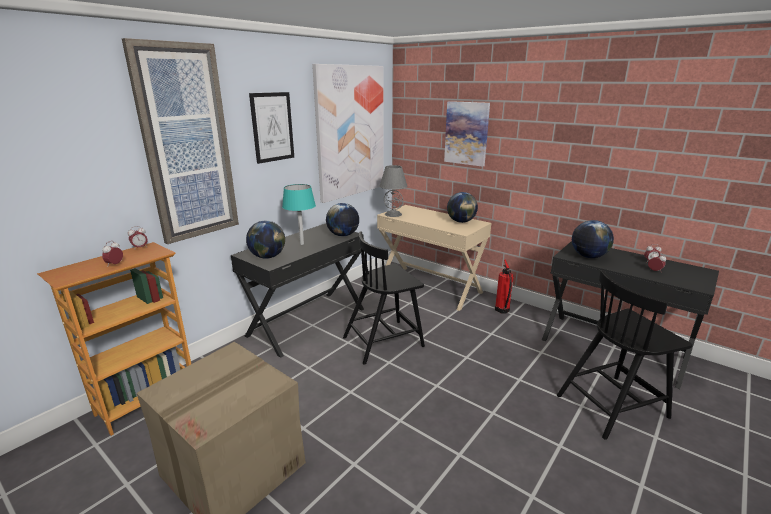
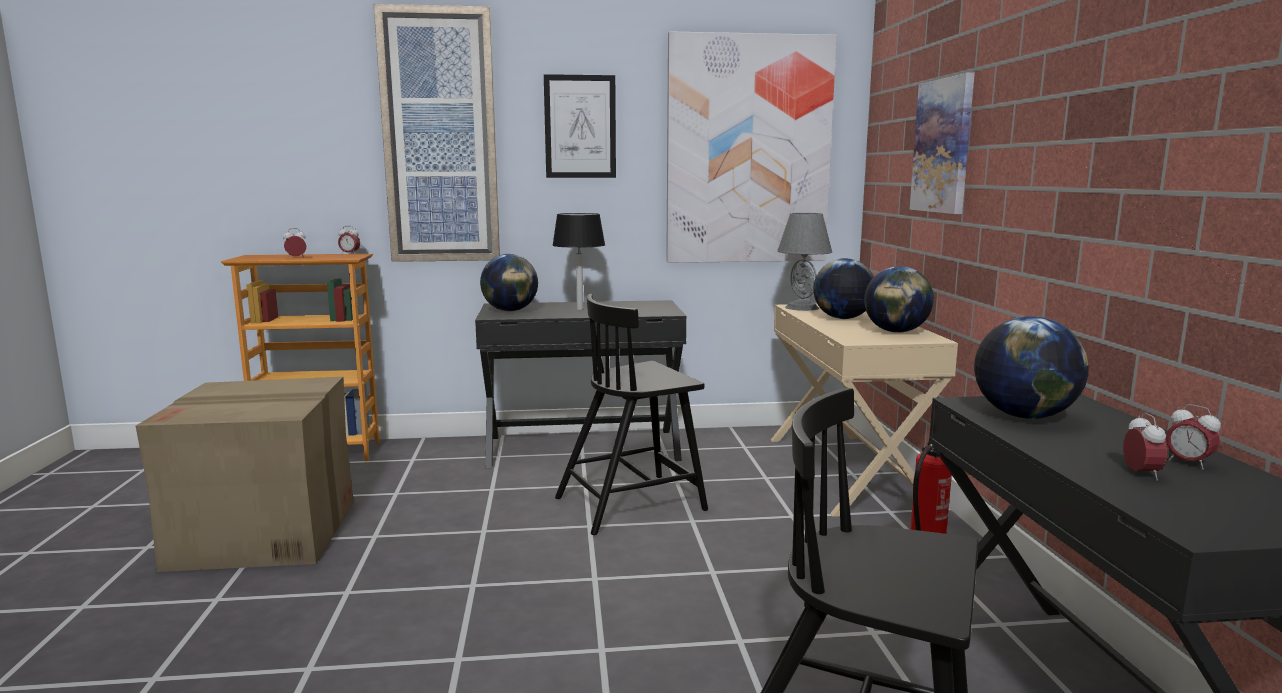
camera: 45 degrees right, 10 degrees down
(302, 244) = (580, 309): turquoise table lamp -> black table lamp
(343, 235) = (654, 312): globe -> globe (842, 318)
(384, 341) = (632, 503): black chair -> black chair turned 45 degrees counterclockwise

